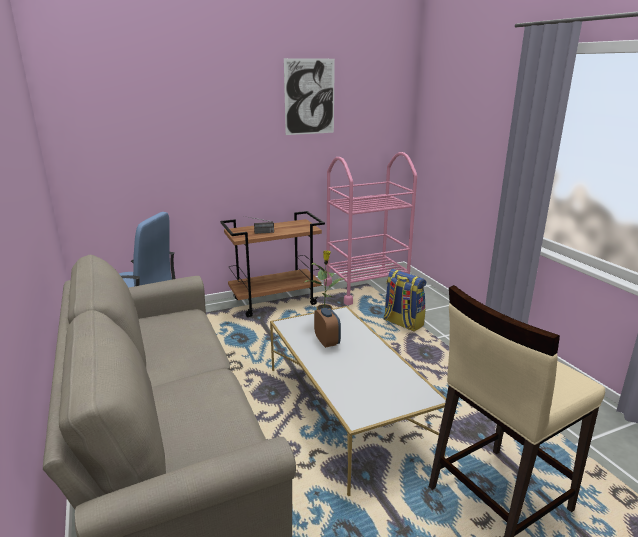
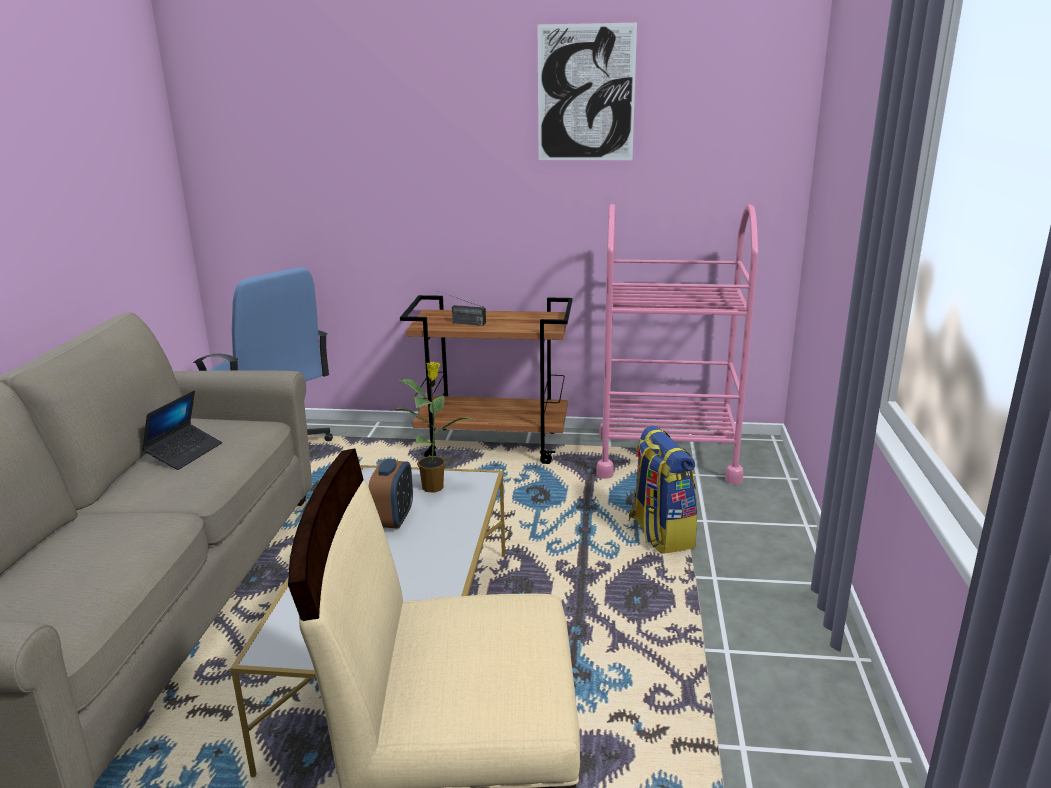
camera: 30 degrees right, 0 degrees up
(164, 338) = (184, 453): none -> laptop

